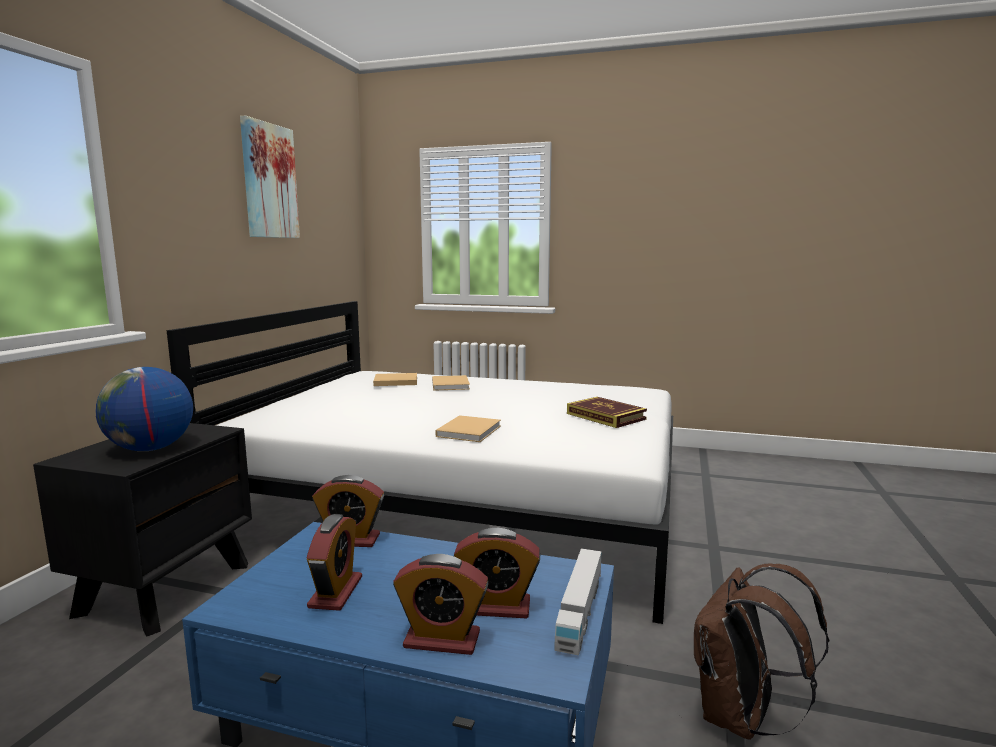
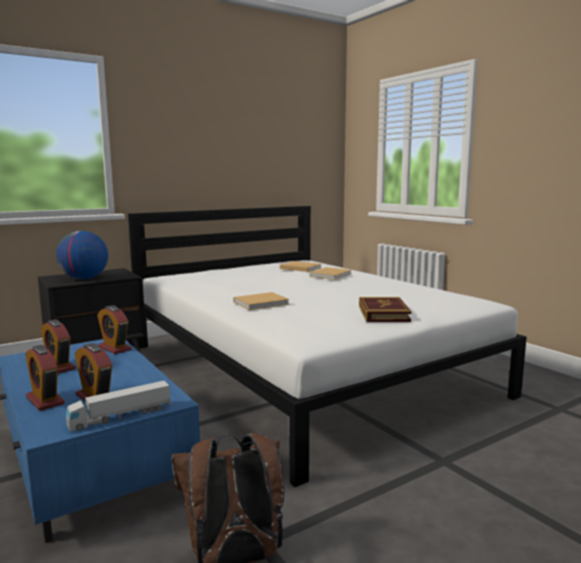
camera: 40 degrees right, 0 degrees up
(269, 181) = (241, 117): picture -> none
(336, 592) = (58, 367): alarm clock -> alarm clock turned 90 degrees clockwise

